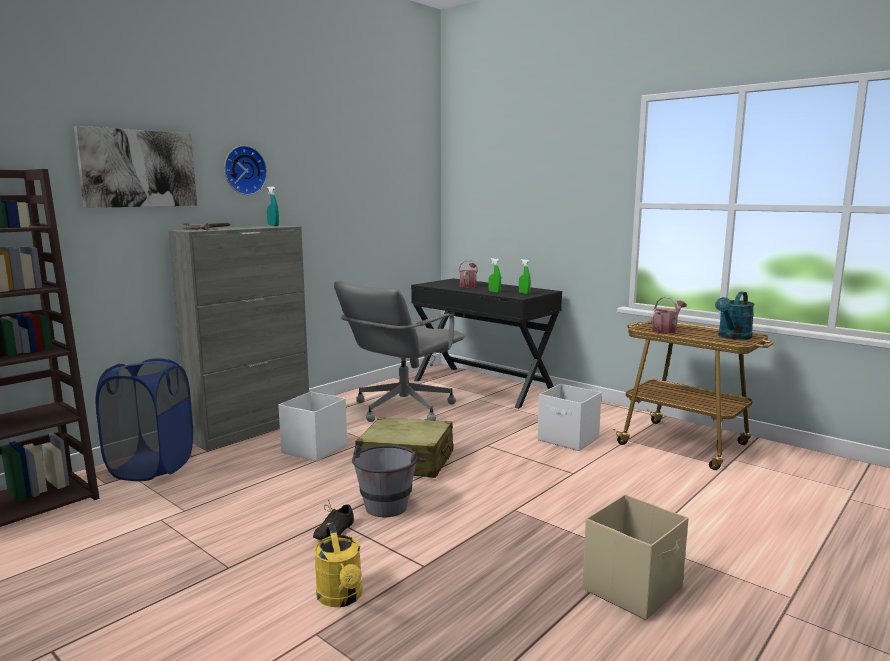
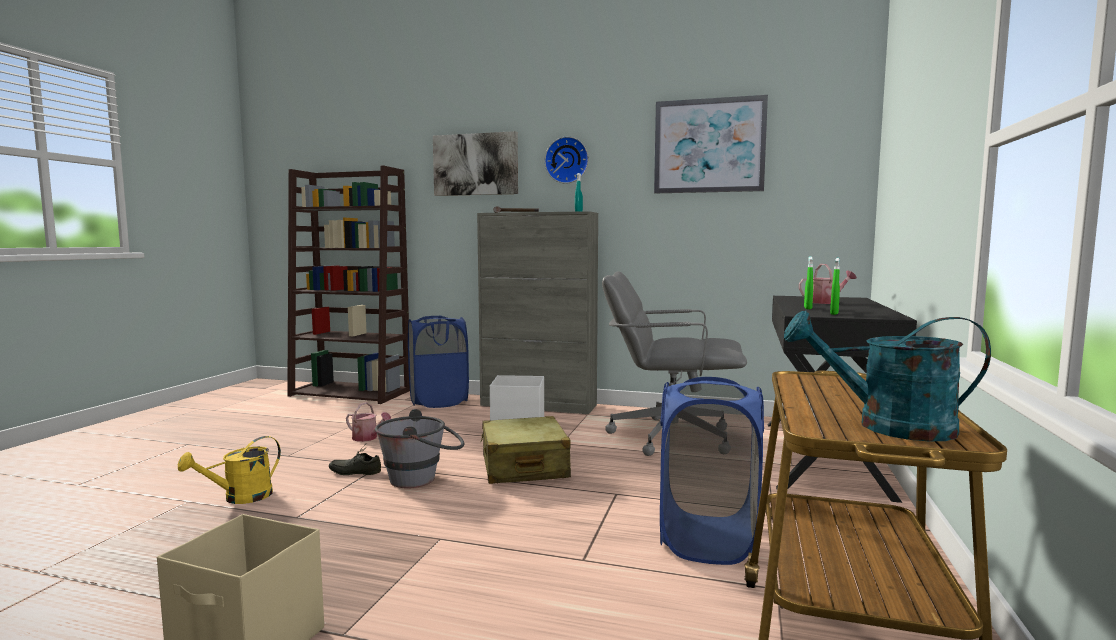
camera: 65 degrees right, 5 degrees down
(354, 165) = (709, 146): none -> picture
(568, 439) = (707, 539): white storage box -> blue laundry basket
(666, 330) = (821, 386): watering can -> watering can (368, 438)

